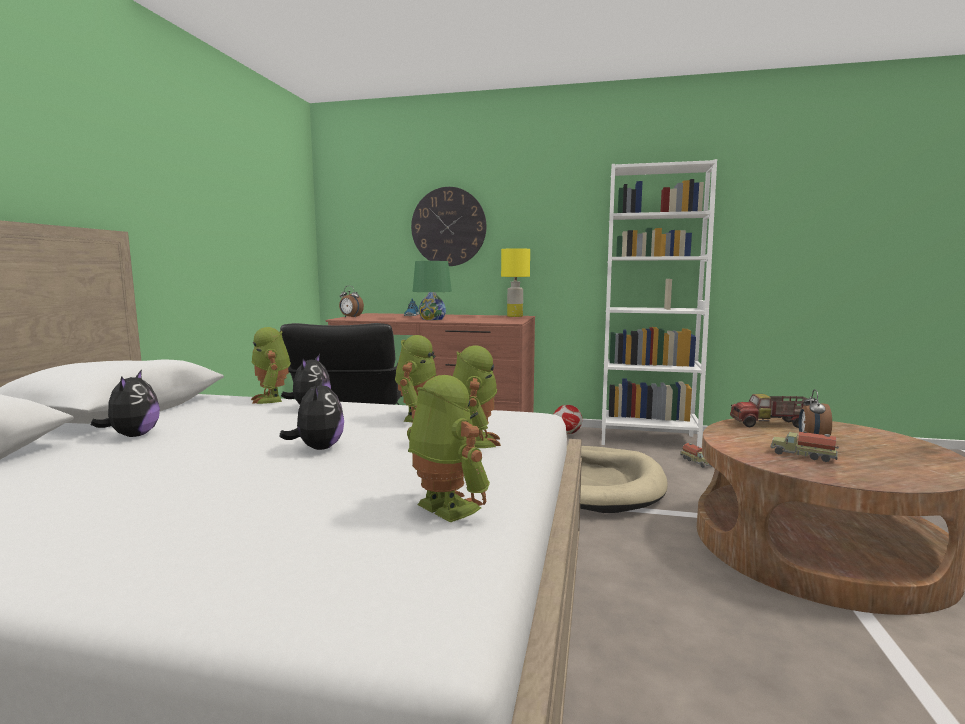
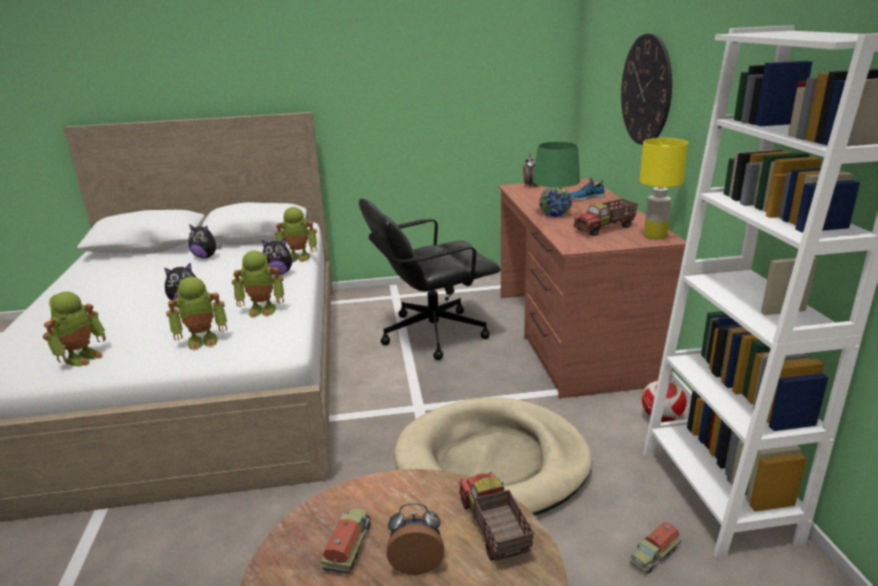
camera: 70 degrees right, 15 degrees up
(133, 435) = (206, 257): plush toy -> plush toy turned 45 degrees clockwise
(272, 399) = (299, 257): toy robot -> toy robot turned 135 degrees counterclockwise
(486, 318) = (605, 228): none -> toy truck

